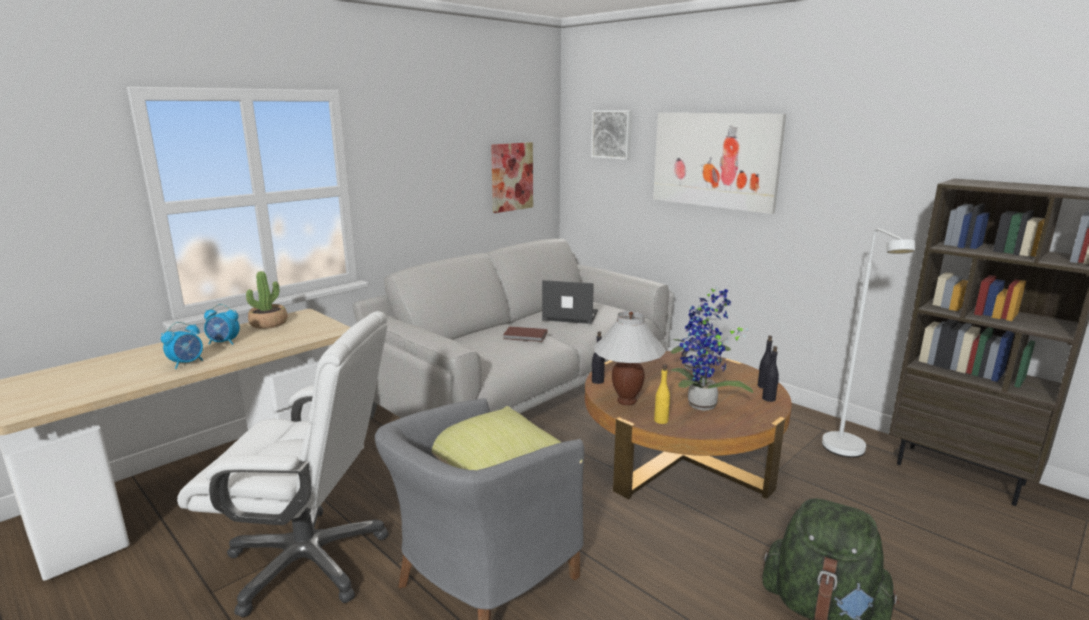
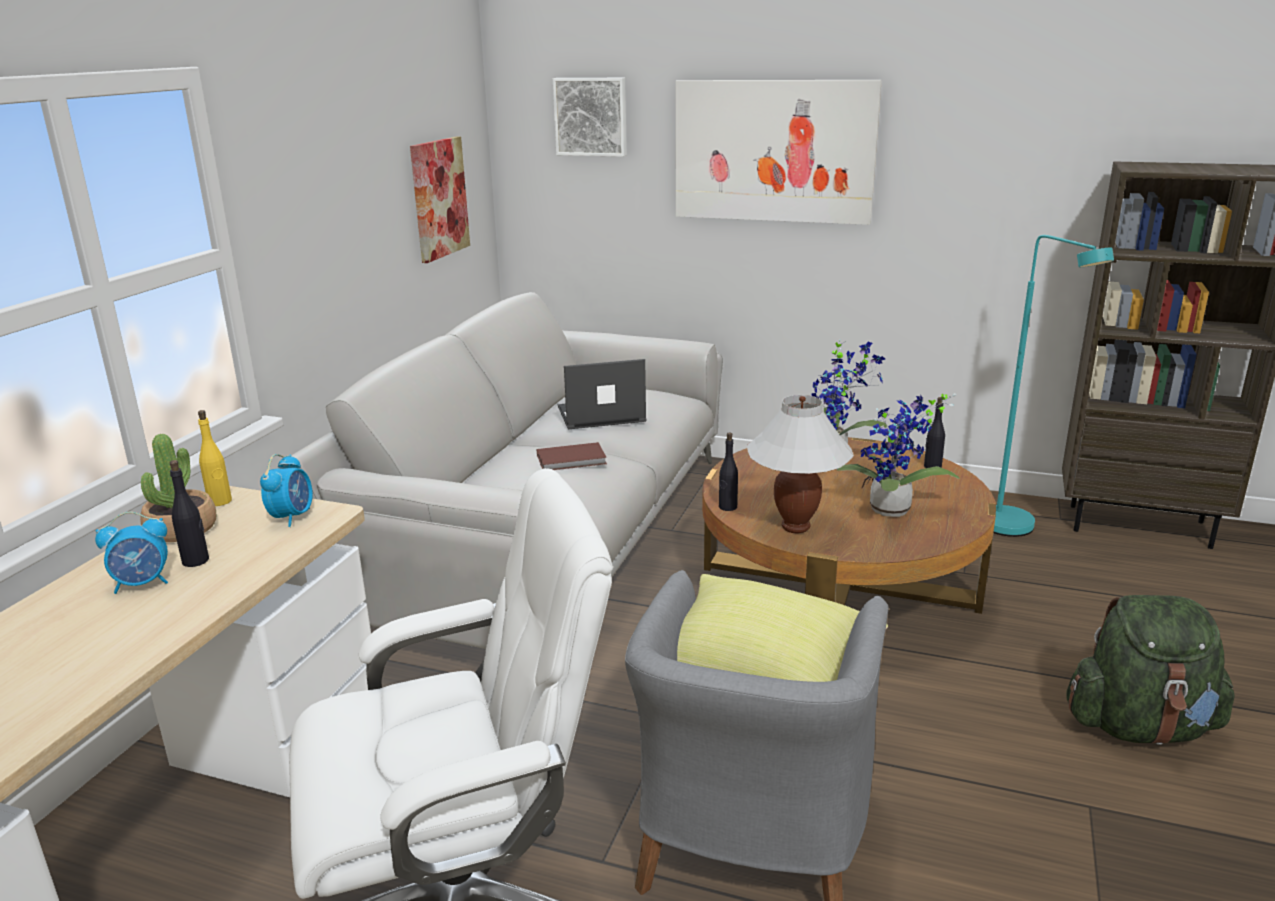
camera: 25 degrees left, 5 degrees up
(187, 363) = (124, 639): alarm clock -> alarm clock (292, 516)
(661, 421) = (865, 543): yellow bottle -> yellow bottle (220, 501)
(769, 399) = (954, 482): black bottle -> black bottle (196, 561)
(847, 453) = (1016, 531): white floor lamp -> turquoise floor lamp

